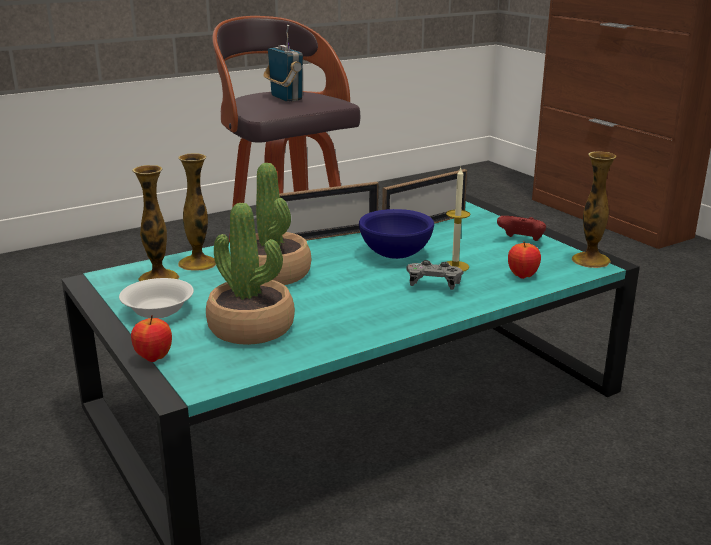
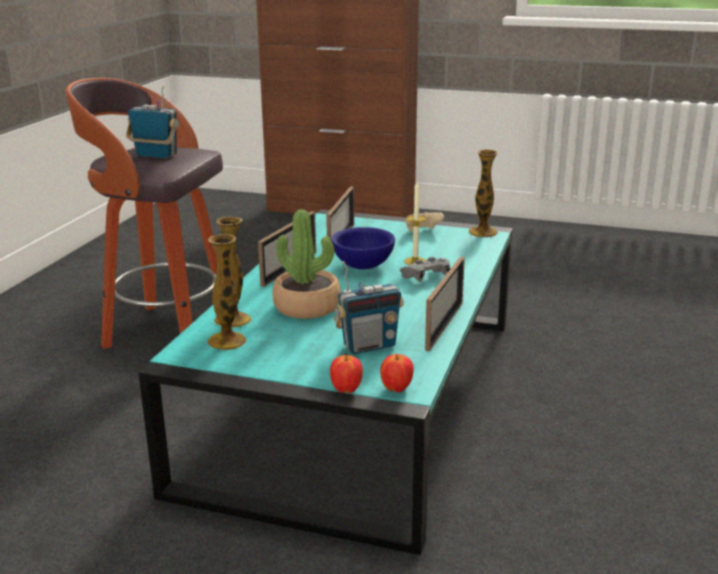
camera: 40 degrees left, 0 degrees up
(157, 311) = (278, 362): white bowl -> none
(251, 327) = (369, 346): potted plant -> radio
(355, 337) = (444, 325): none -> picture frame
(521, 241) = (422, 232): red game controller -> beige game controller
(522, 276) = (464, 254): apple -> apple (396, 389)

